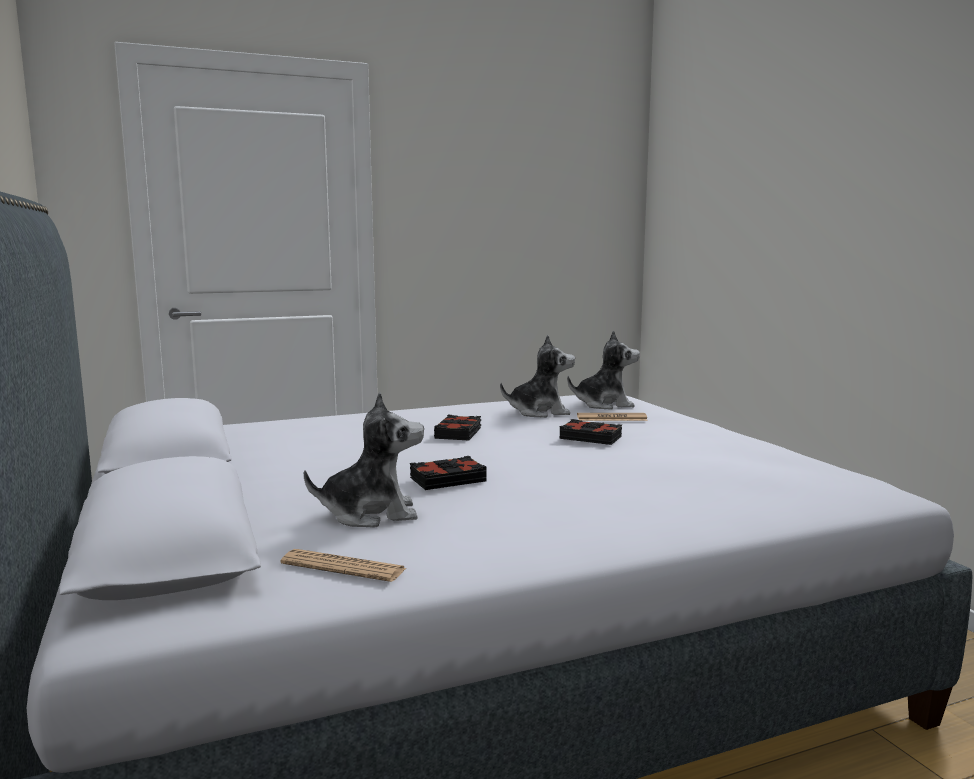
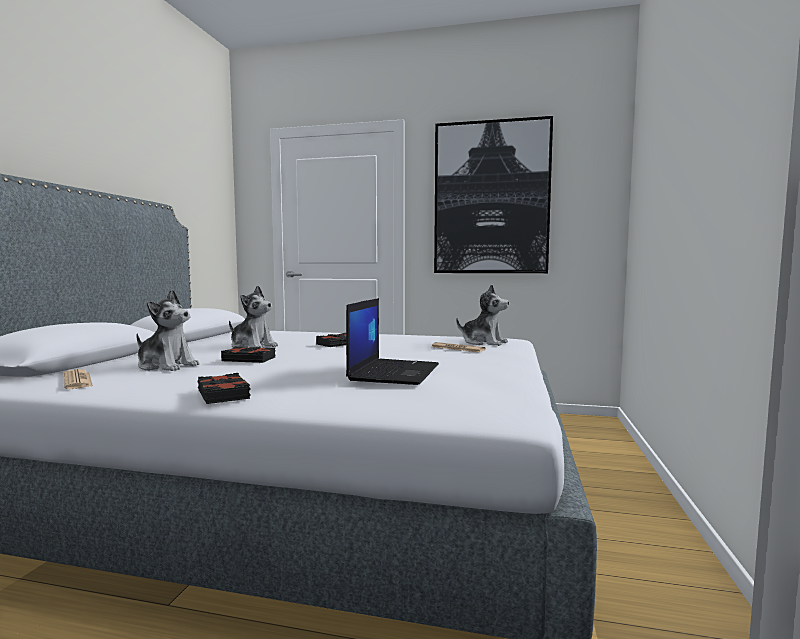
camera: 35 degrees right, 5 degrees down
(494, 195) = (491, 198): none -> picture
(539, 412) = (424, 341): plush toy -> plush toy (253, 346)
(590, 437) = (404, 355): black book -> black book (224, 394)
(678, 465) = (394, 372): none -> laptop

